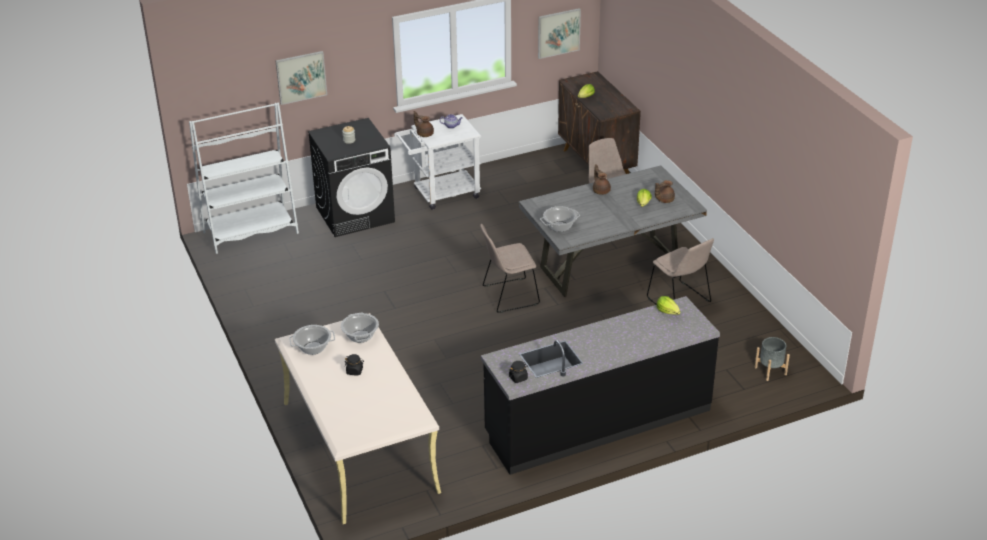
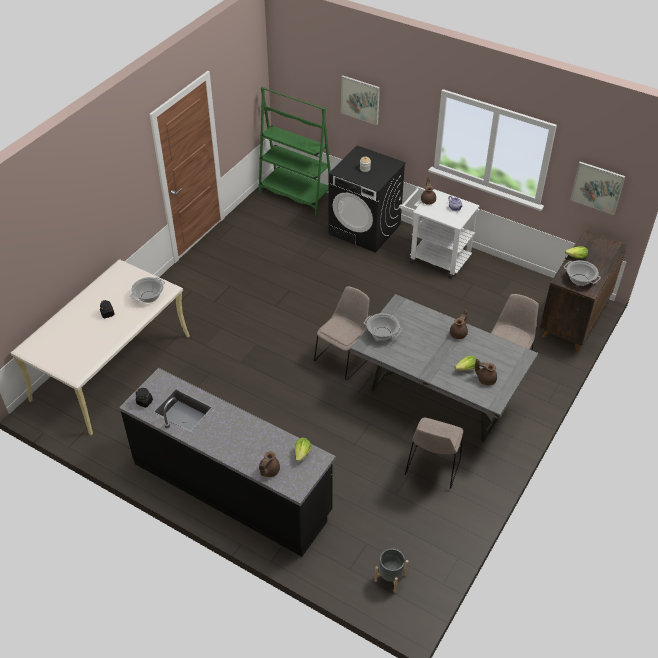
camera: 55 degrees right, 10 degrees up
(251, 233) = (295, 195): white bookcase -> green bookcase
(313, 348) = (118, 281): cooking pot -> cooking pot (579, 280)
(508, 296) = (343, 358): beige chair -> beige chair turned 90 degrees clockwise
(670, 336) = (268, 471): none -> brown teapot

